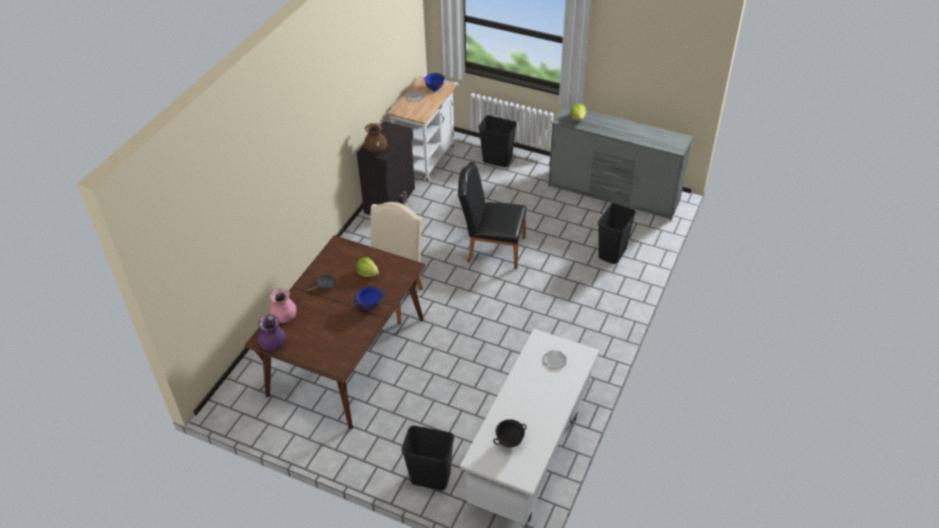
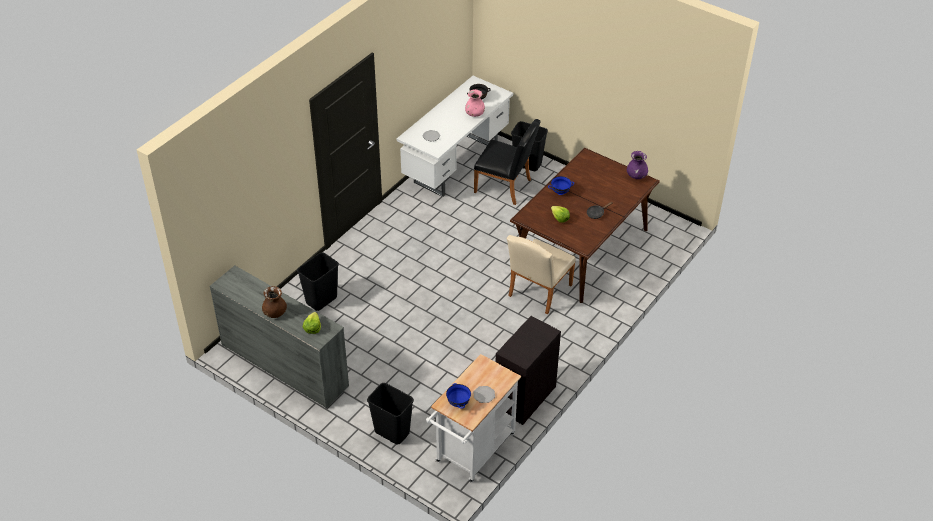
camera: 170 degrees left, 0 degrees up
(284, 317) = (629, 194): pink vase -> pink vase (474, 114)
(376, 150) = (539, 329): brown vase -> brown vase (275, 313)
(491, 248) = (433, 324): black chair -> black chair (506, 187)

